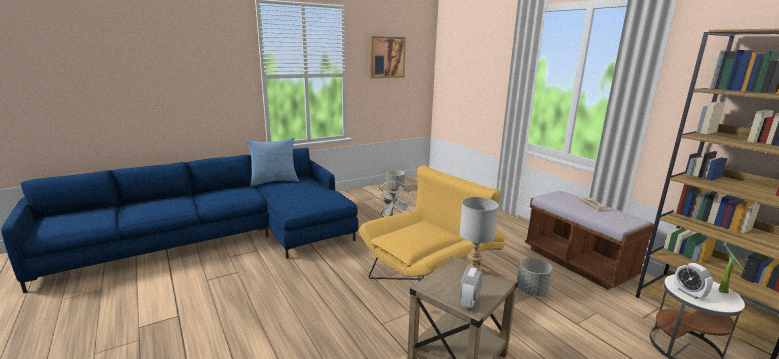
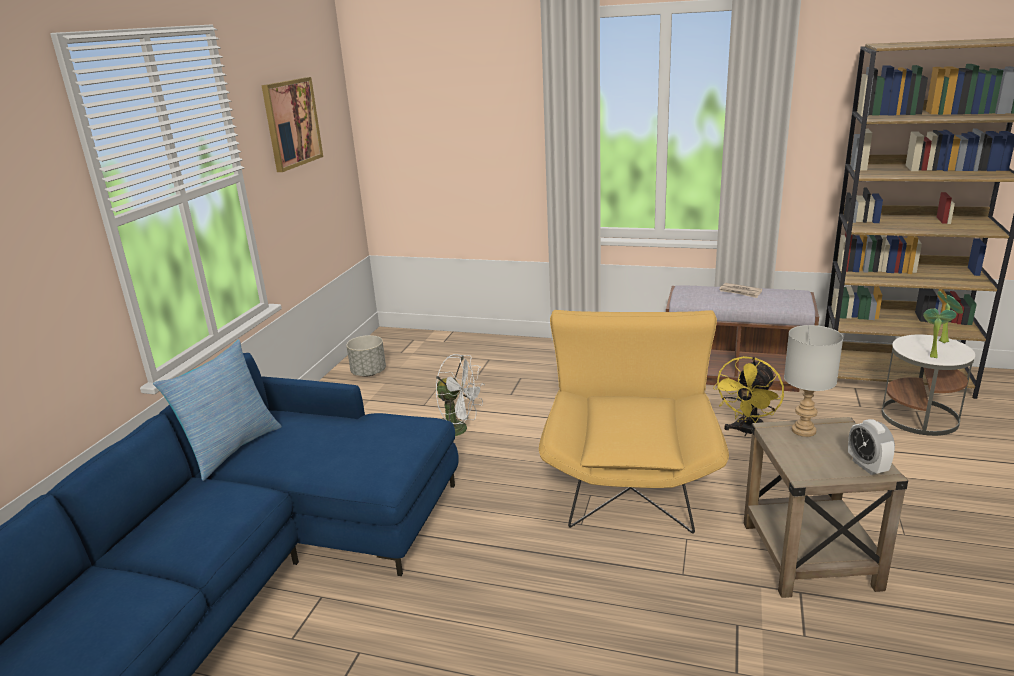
camera: 40 degrees left, 5 degrees up
(531, 290) = (747, 432): grey planter -> yellow fan
(689, 293) = (931, 356): alarm clock -> potted plant

